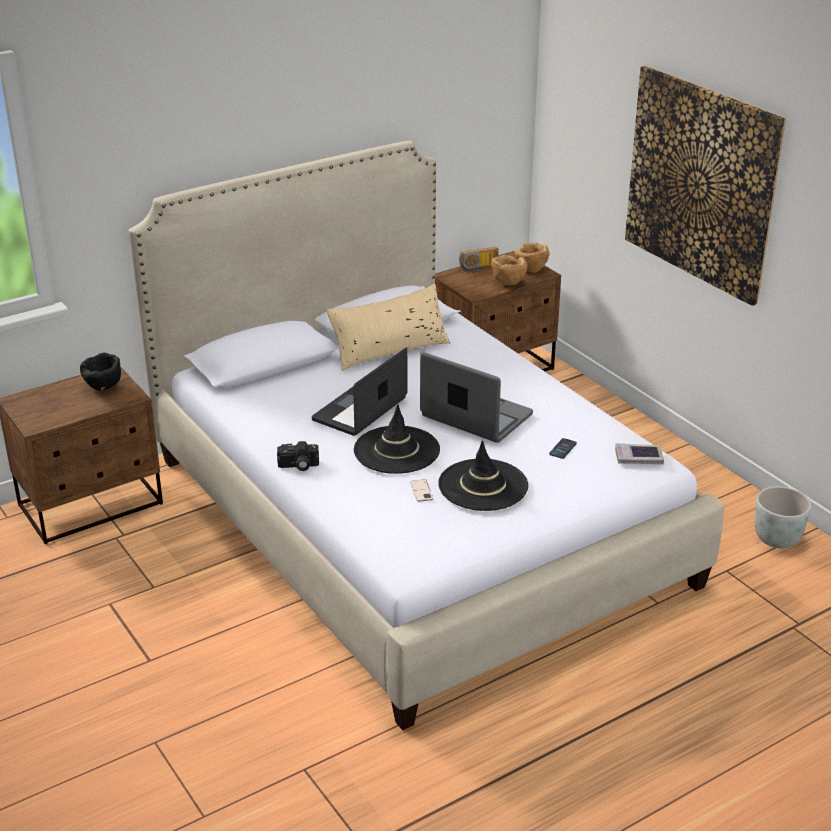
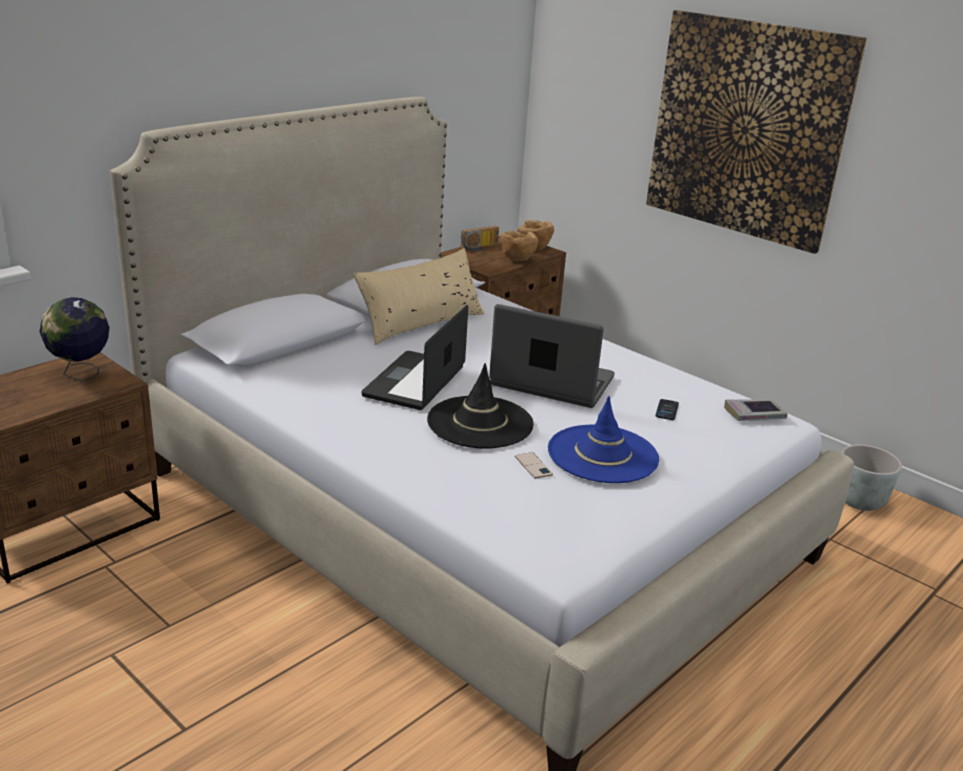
camera: 15 degrees left, 5 degrees down
(103, 387) = (81, 374): black bowl -> globe
(298, 466) = (364, 448): camera -> none
(483, 485) = (603, 454): black hat -> blue hat

